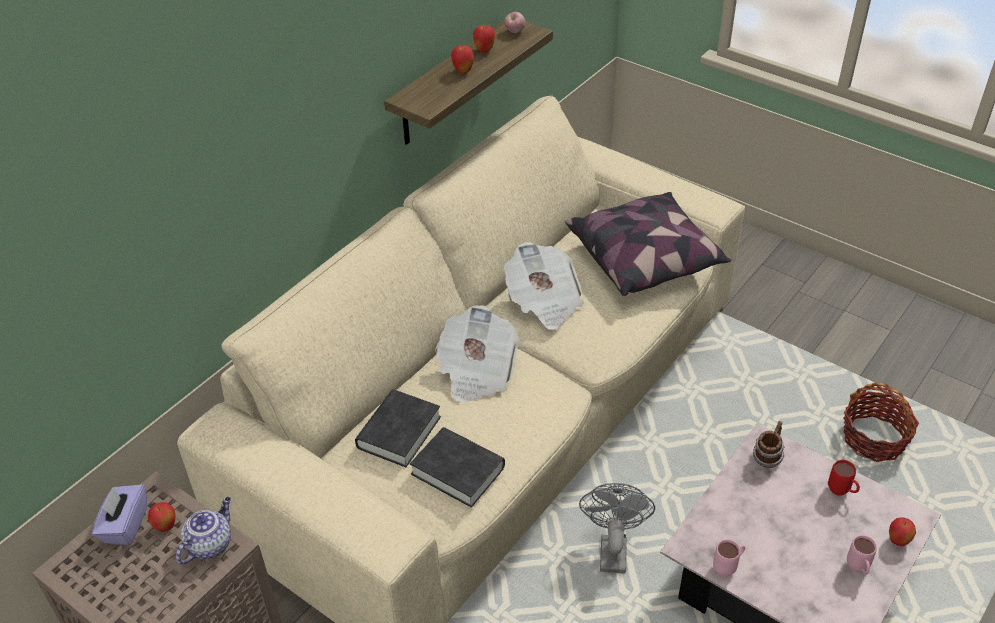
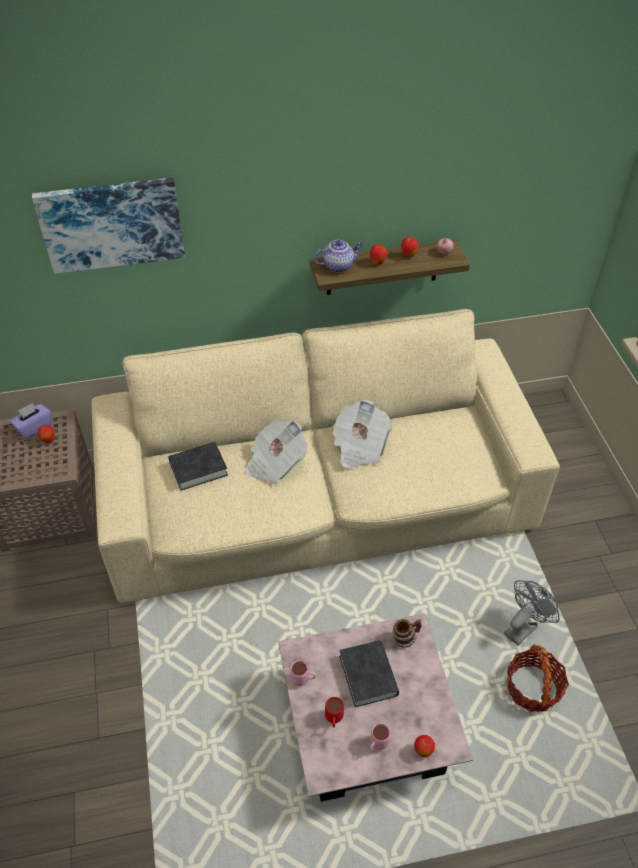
camera: 40 degrees right, 5 degrees up
(167, 142) = (111, 224): none -> picture
(210, 544) = (57, 463): teapot -> teapot (338, 265)
(458, 471) = (202, 511): black book -> black book (368, 676)
(612, 548) = (293, 625): grey fan -> grey fan (523, 627)
(645, 258) = (455, 459): pillow -> none
(841, 492) = (424, 694): red mug -> red mug (333, 720)

